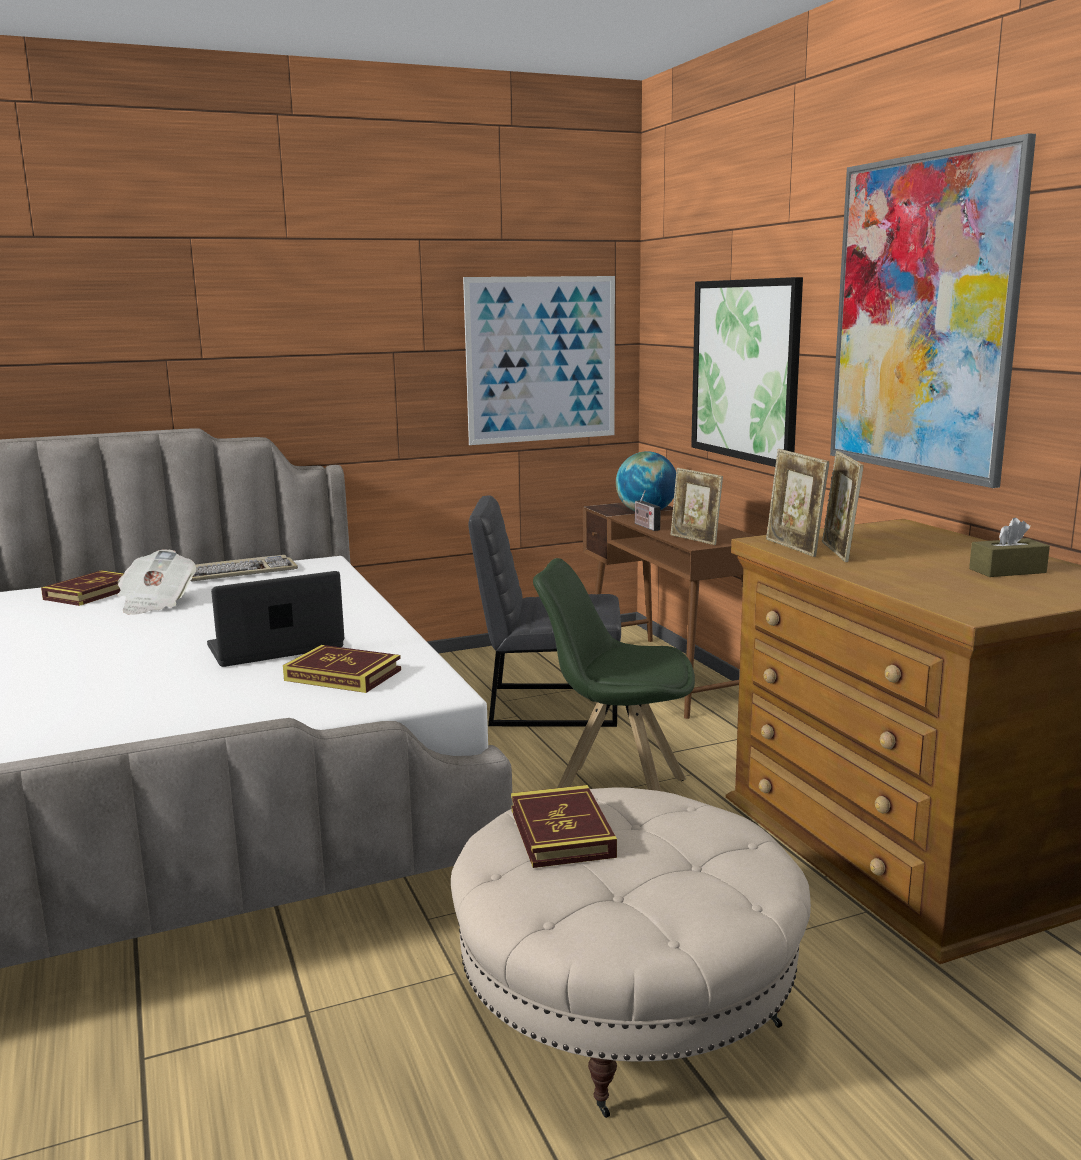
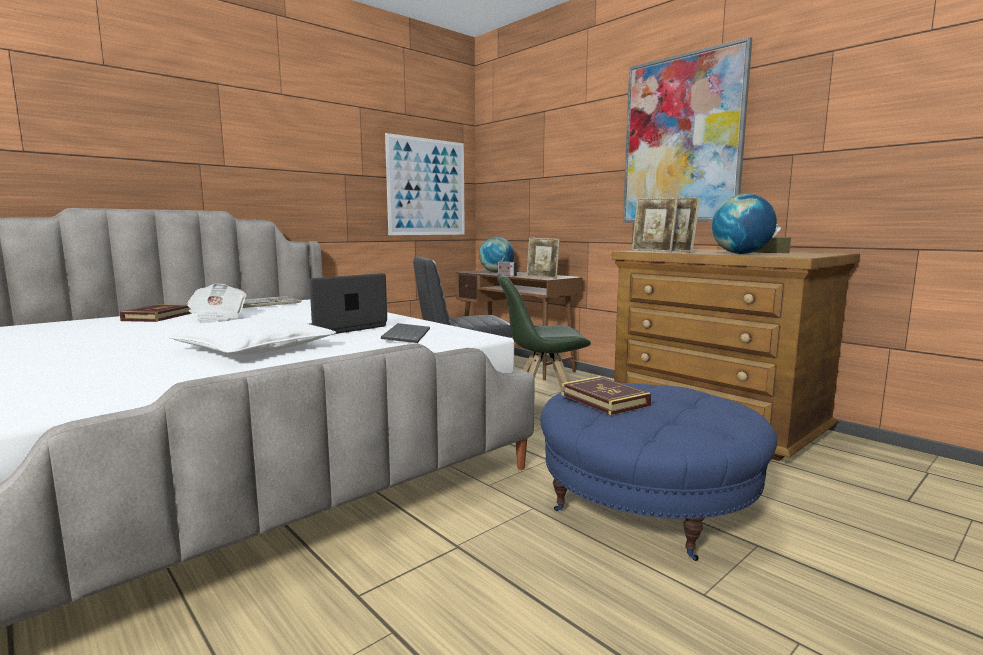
camera: 20 degrees left, 5 degrees down
(126, 688) = (255, 349): none -> white pillow
(343, 675) = (405, 335): book -> keyboard
(626, 1003) = (647, 504): beige ottoman -> blue ottoman
(745, 370) = (557, 186): picture -> none
(915, 580) = (741, 253): none -> globe

